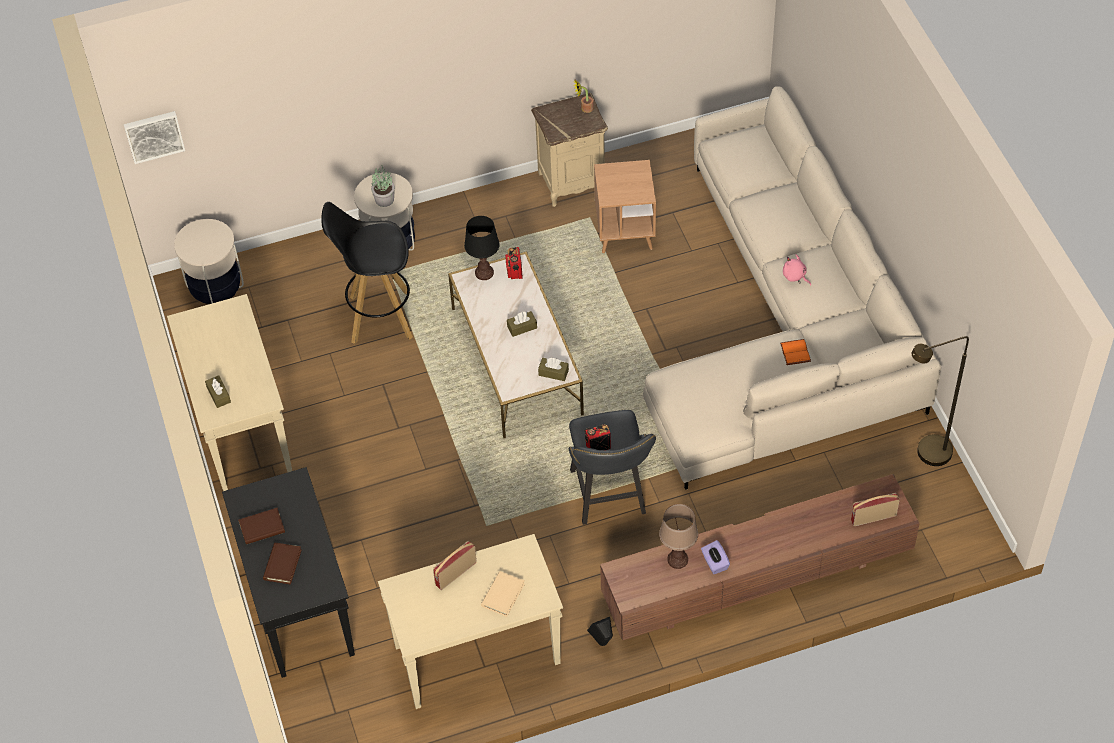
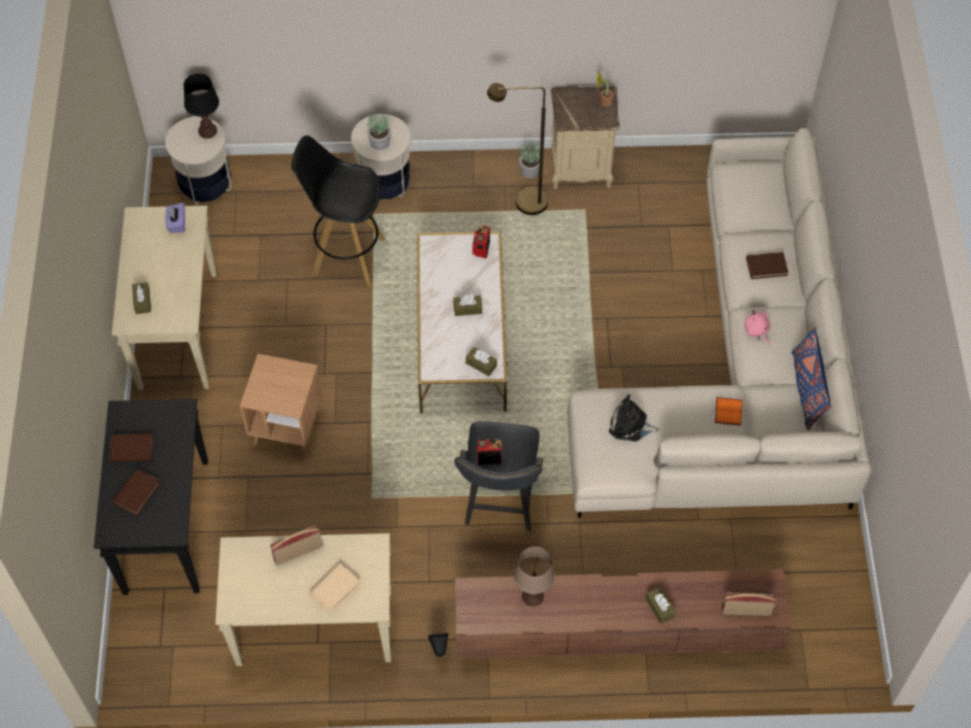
camera: 15 degrees right, 5 degrees up
(154, 135) = (158, 26): picture -> none
(484, 273) = (451, 242): black table lamp -> black table lamp (207, 131)
(524, 196) = (530, 170): none -> potted plant
(624, 233) = (613, 234): brown side table -> brown side table (287, 427)
(711, 388) = (630, 425): none -> plush toy
(714, 563) = (568, 611): purple tissue box -> purple tissue box (177, 223)
(783, 218) = (766, 267): none -> brown book
(796, 537) = (659, 608): none -> brown tissue box
(858, 314) = (807, 389): none -> blue pillow
(926, 456) = (833, 553): brown floor lamp -> brown floor lamp (522, 204)

